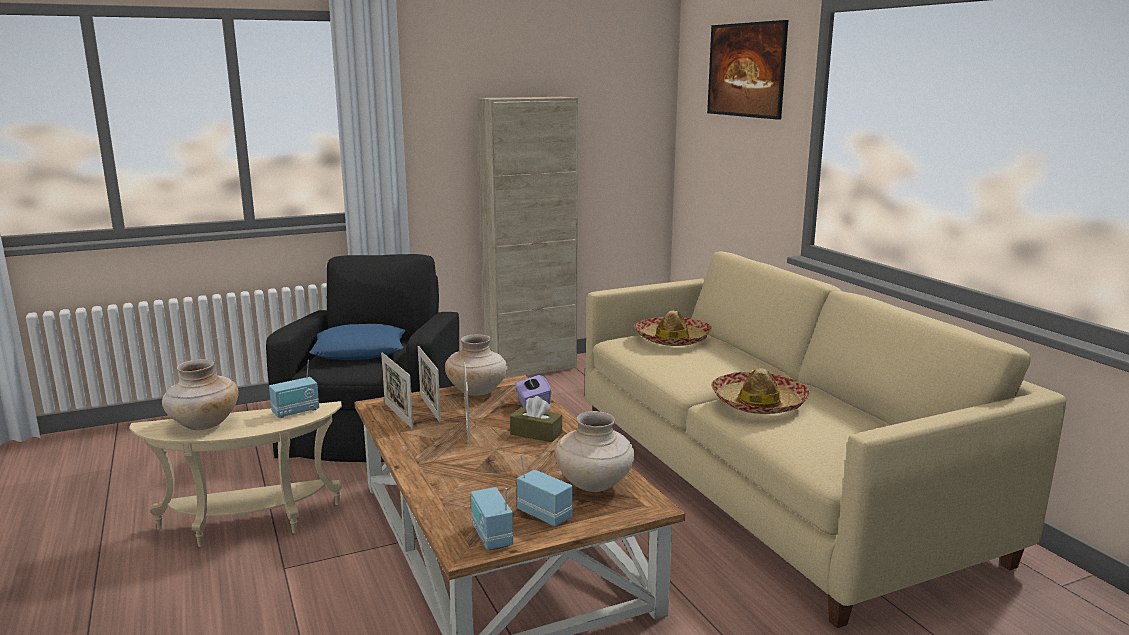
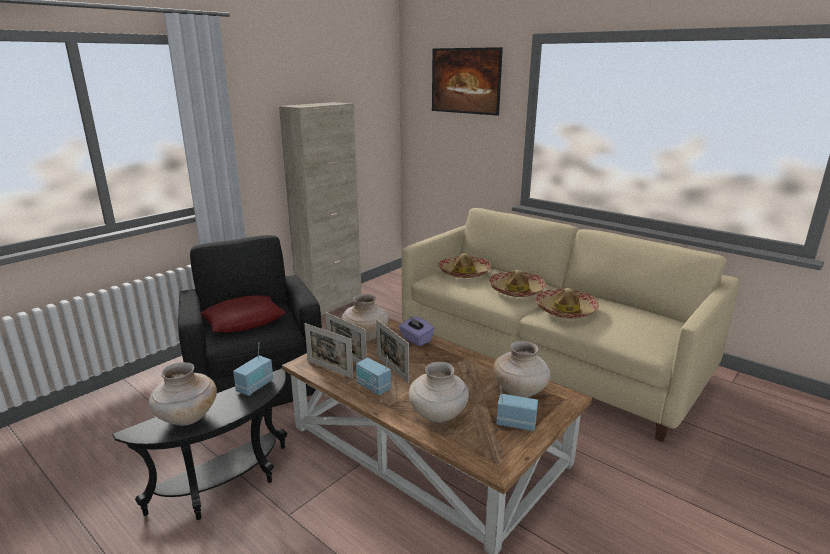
camera: 25 degrees left, 5 degrees up
(250, 526) = (227, 487): beige side table -> black side table
(360, 351) = (244, 320): blue pillow -> red pillow
(462, 485) = (438, 415): none -> beige vase
(491, 536) = (501, 451): radio -> radio (373, 387)
(536, 433) = (442, 361): brown tissue box -> none
(718, 370) = (516, 290): none -> hat

